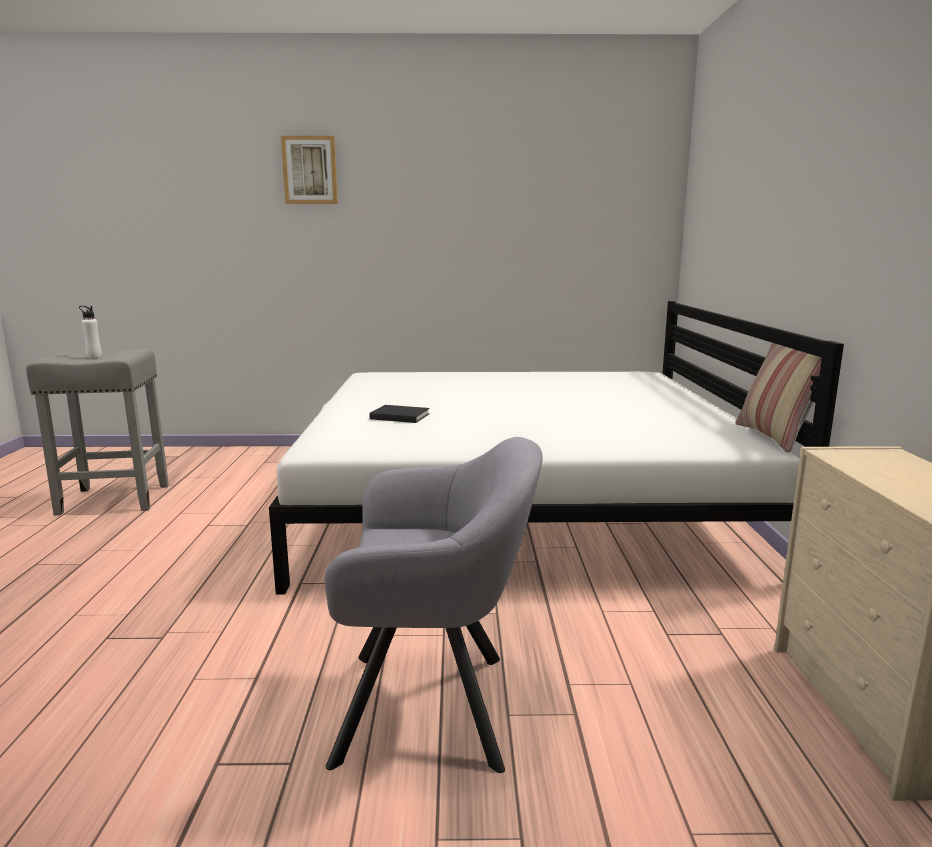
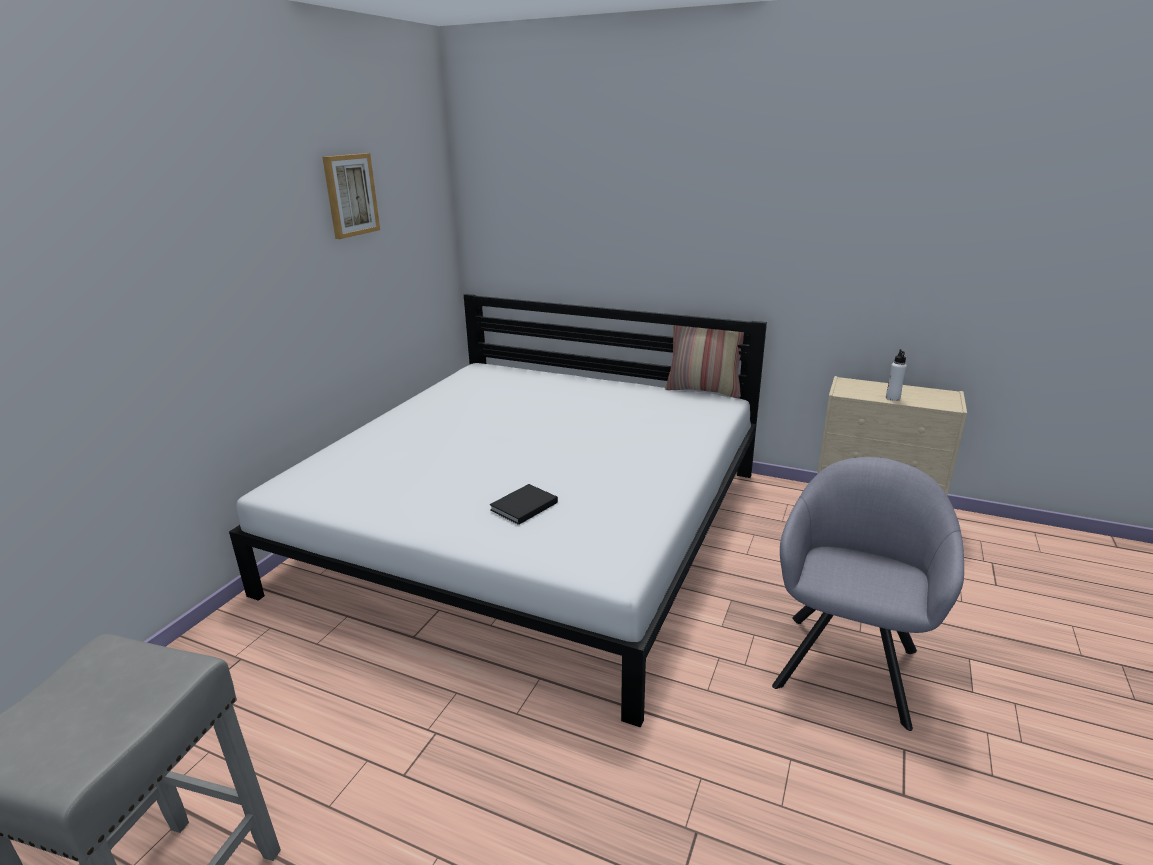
camera: 65 degrees left, 10 degrees up
(94, 356) = (102, 706): white bottle -> white bottle (892, 398)
(310, 170) = (81, 213): picture -> picture (350, 195)

